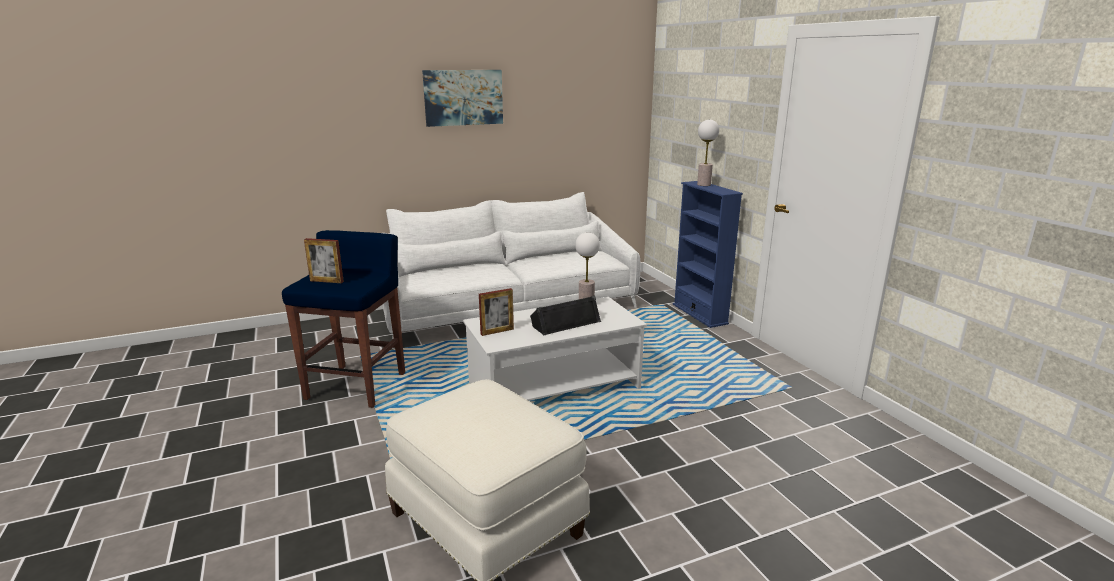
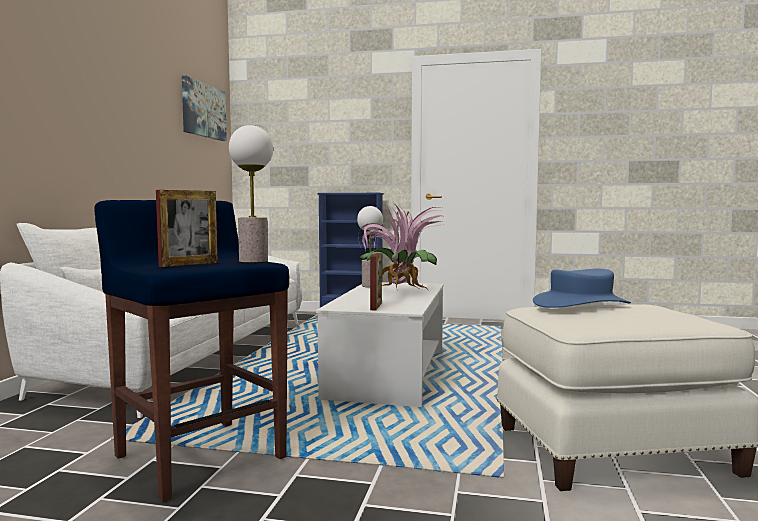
camera: 55 degrees left, 15 degrees down
(463, 97) = (96, 80): picture -> picture (203, 110)
(493, 400) = (580, 304): none -> blue hat
(565, 323) = (399, 293): black speaker -> potted plant
(703, 184) = (340, 192): table lamp -> table lamp (253, 261)

